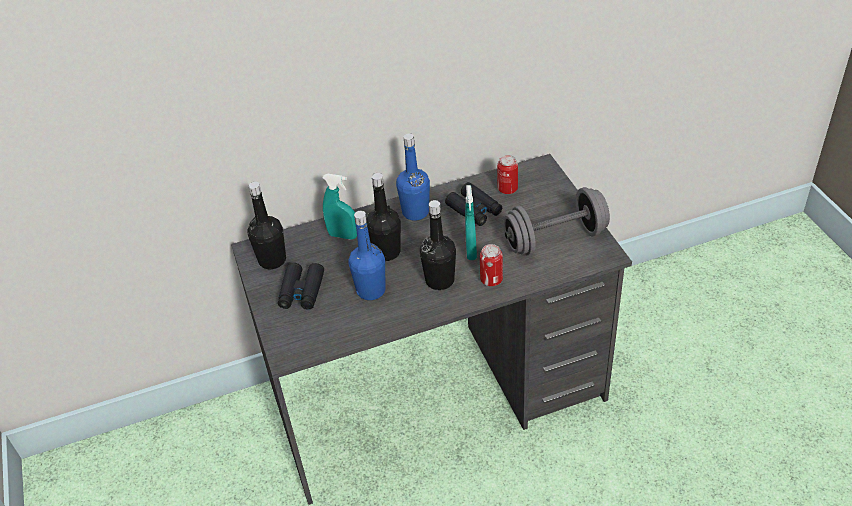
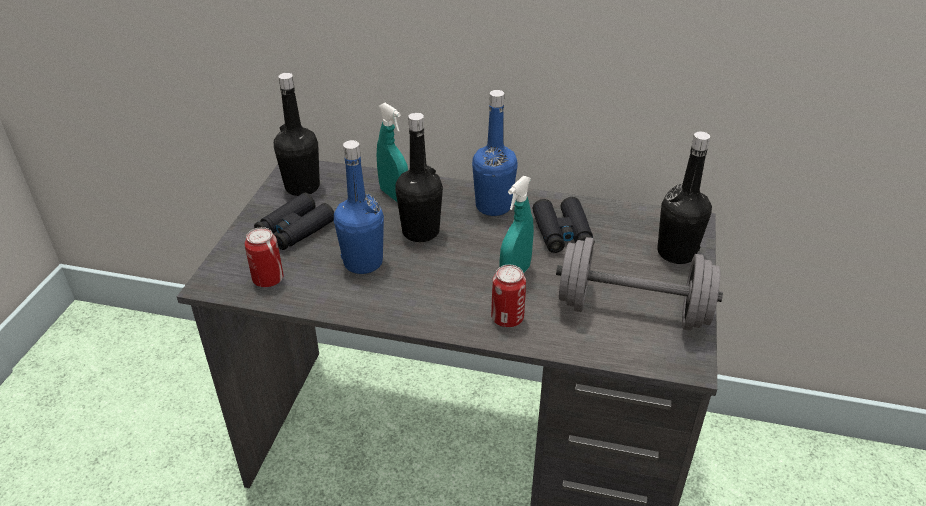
camera: 30 degrees right, 5 degrees down
(439, 280) = (447, 289): black bottle -> black bottle (676, 253)
(507, 189) = (624, 228): can -> can (268, 279)

